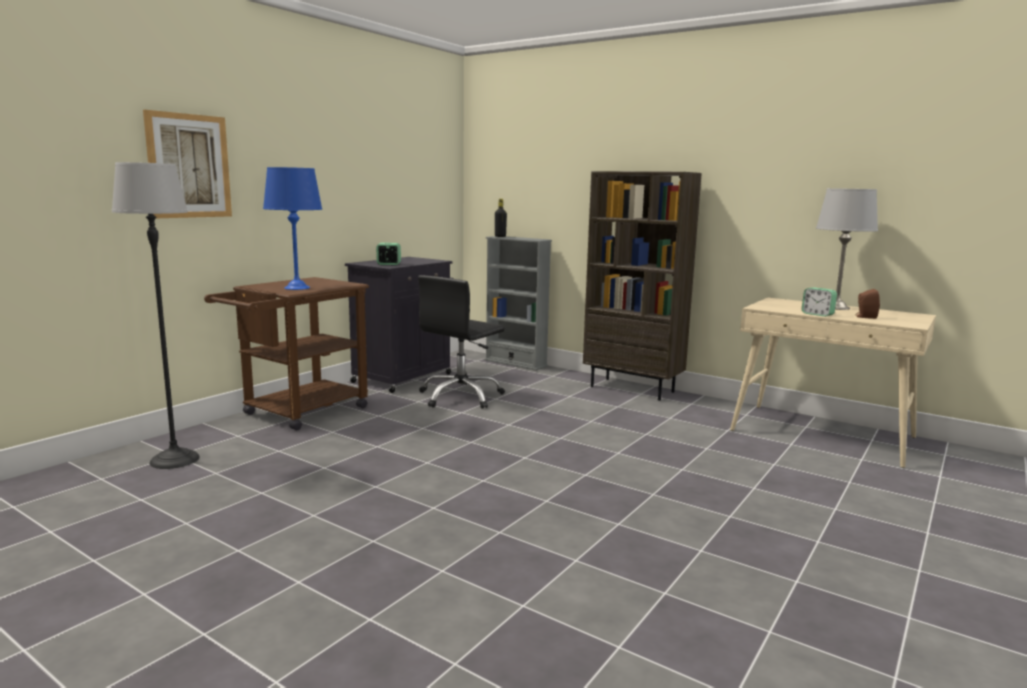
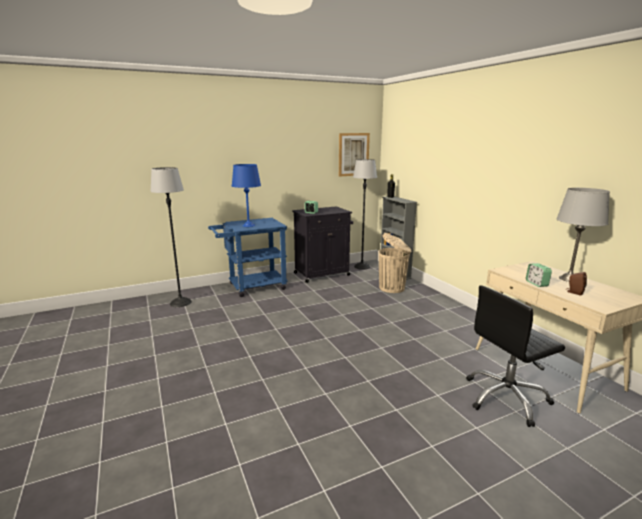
camera: 30 degrees right, 5 degrees up
(189, 166) = (203, 164): picture -> picture (353, 154)
(298, 413) = (252, 287): brown cart -> blue cart
(454, 360) = (361, 266): none -> floor lamp
(461, 396) = (338, 291): black office chair -> black office chair (506, 398)
(537, 381) = (392, 288): none -> beige trash can
(633, 389) = (446, 304): brown bookcase -> none

